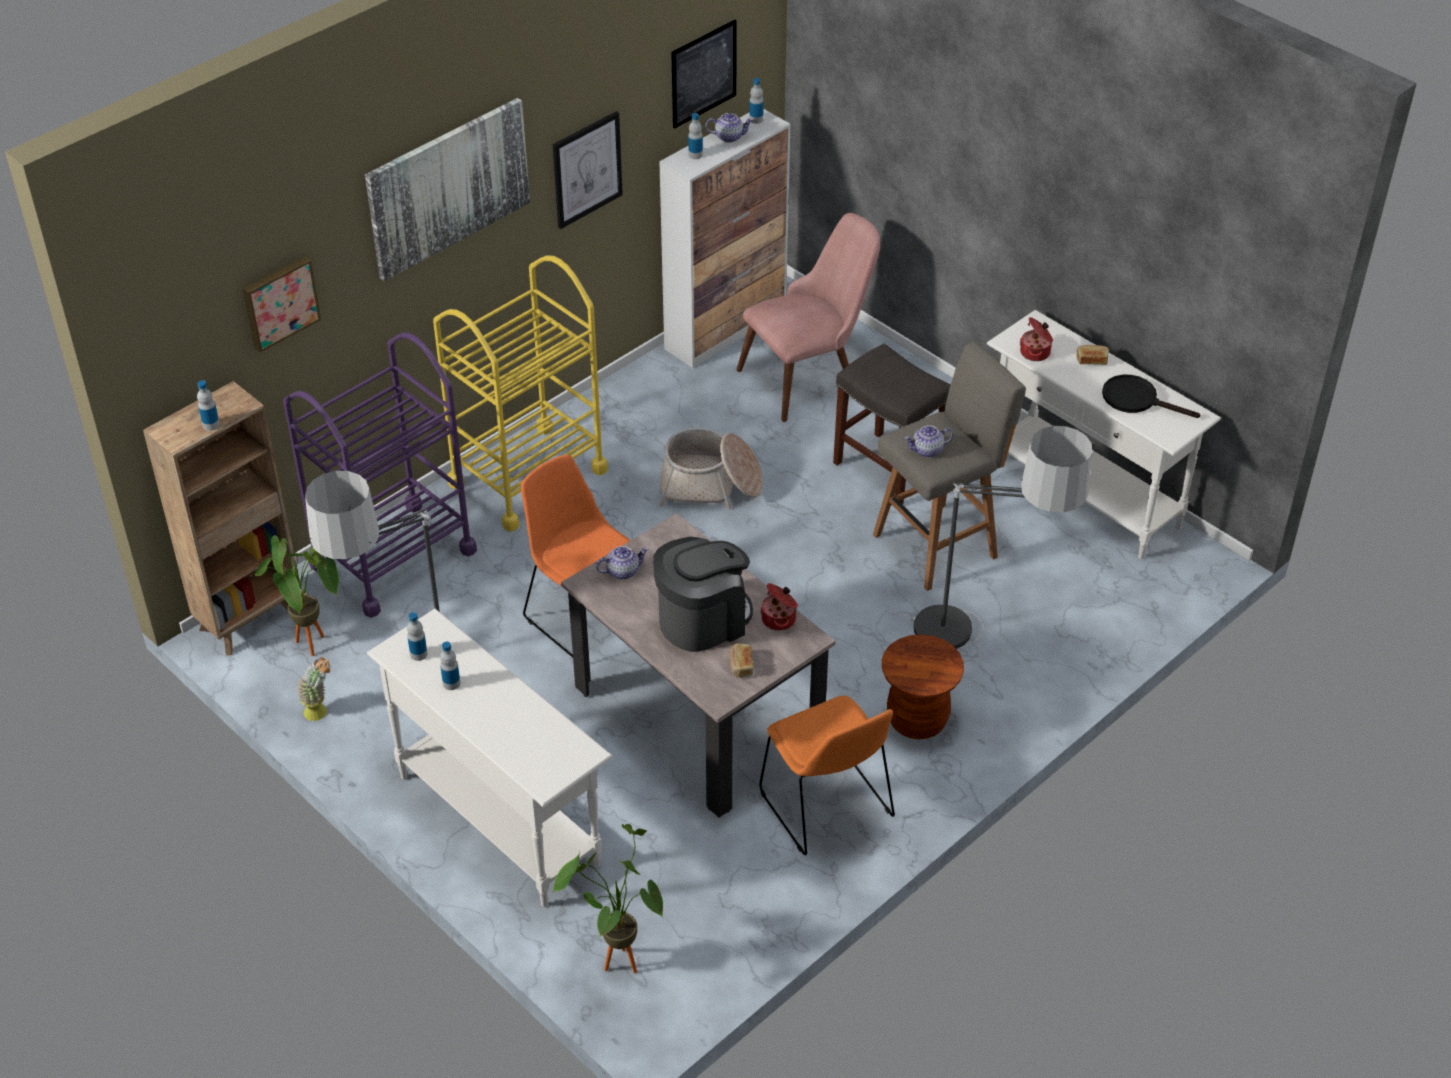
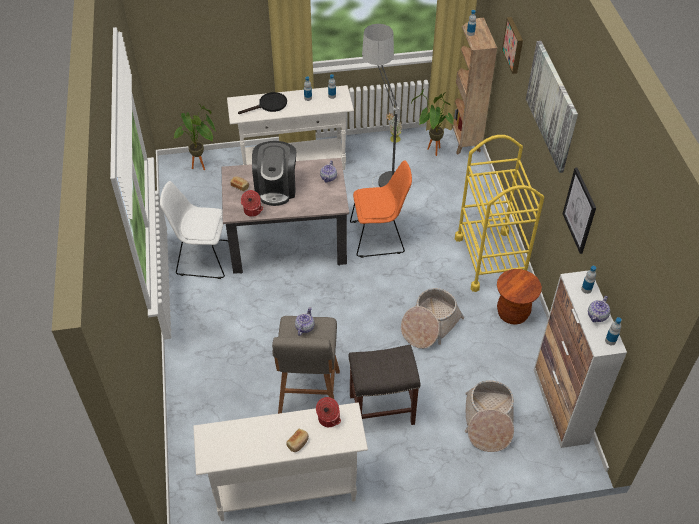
camera: 125 degrees right, 5 degrees up
(393, 558) = (468, 193): purple cart -> none
(703, 73) = (625, 276): picture -> none
(810, 375) = (488, 422): pink chair -> basket
(827, 807) = (203, 257): orange chair -> white chair
(917, 720) = (214, 314): brown stool -> brown stool (512, 313)
(984, 651) = (227, 365): floor lamp -> none
(1137, 399) = (247, 440): black frying pan -> black frying pan (269, 105)

